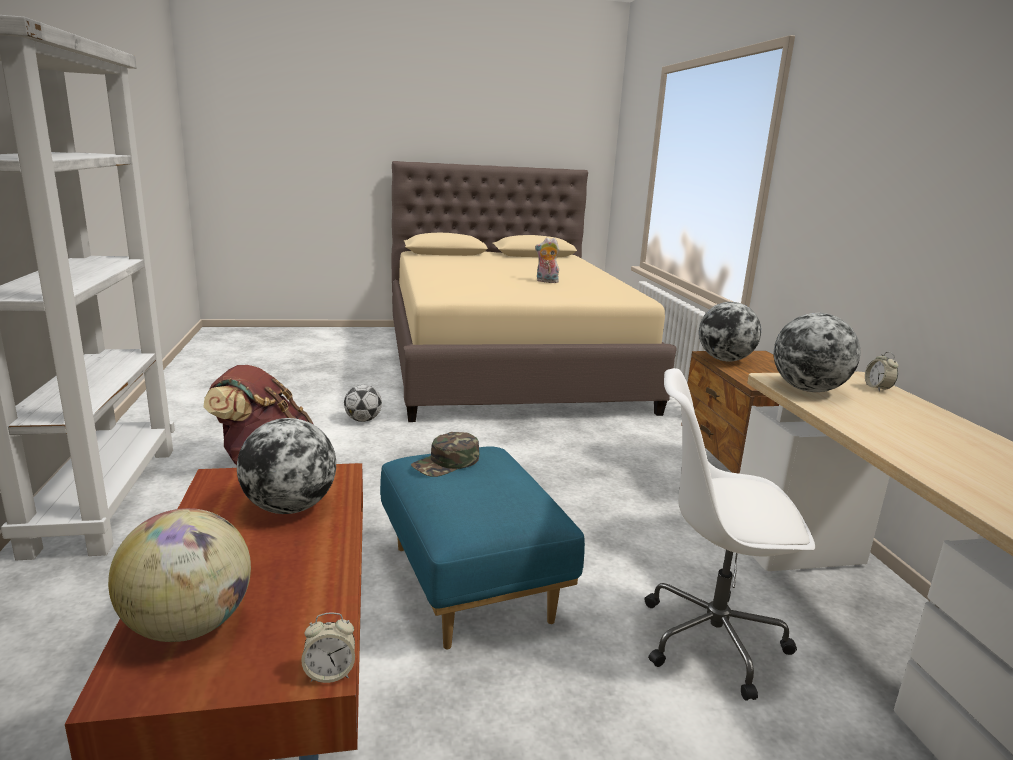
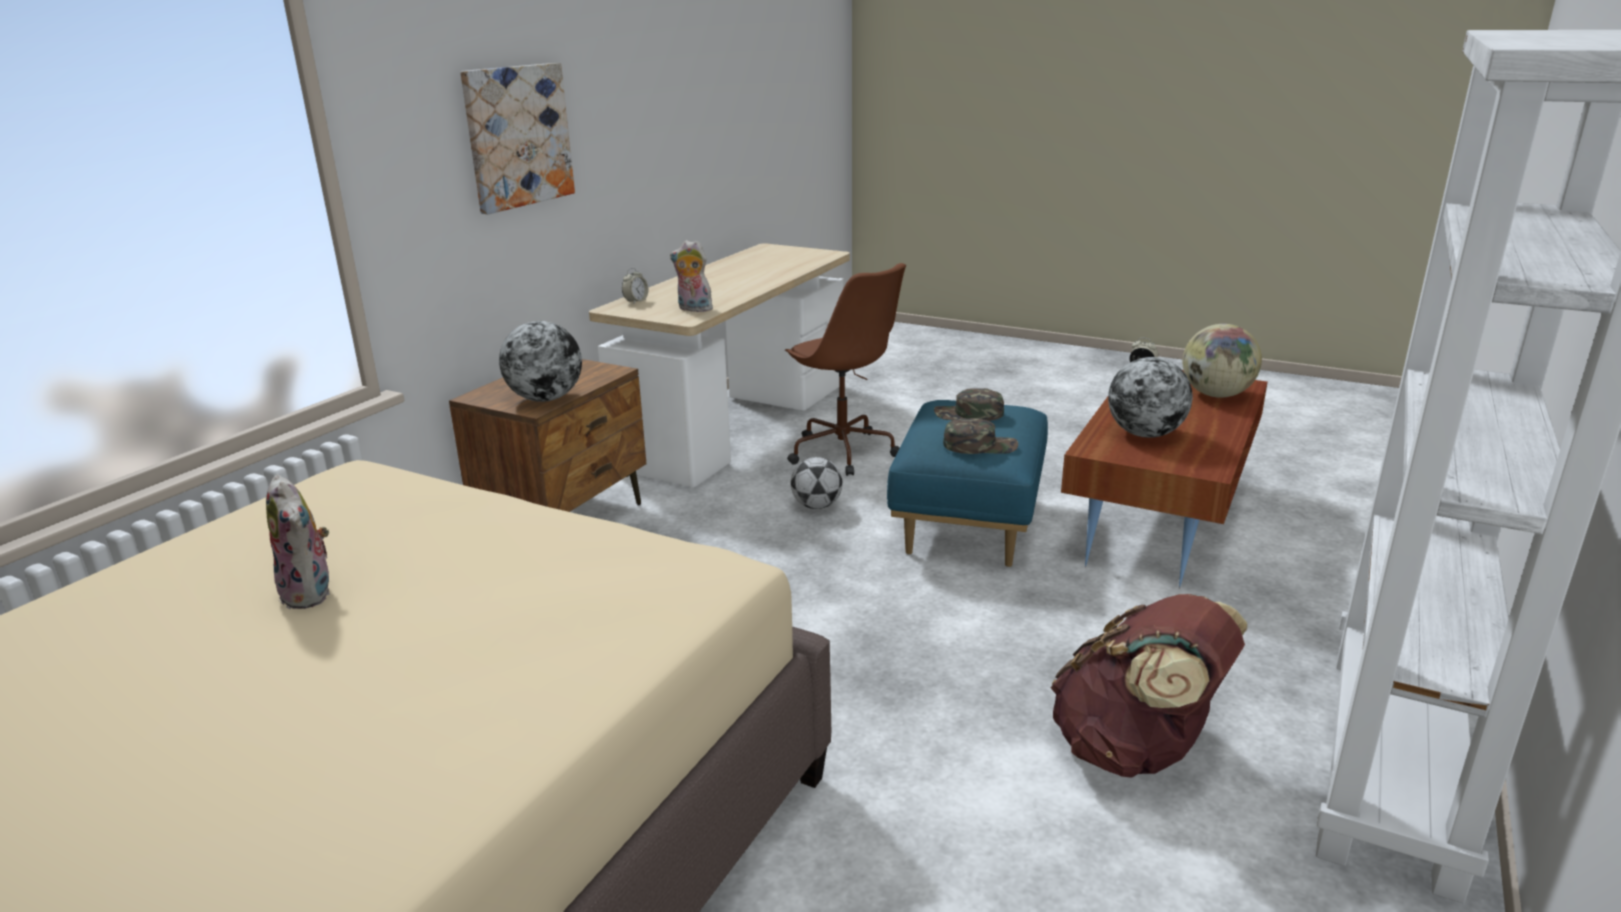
camera: 140 degrees left, 5 degrees up
(363, 420) = (902, 820): football -> football (816, 506)
(497, 497) = (968, 414): none -> green cap
(708, 640) = (844, 453): white office chair -> brown office chair
(808, 390) = (693, 309): globe -> plush toy
(877, 184) = (517, 136): none -> picture

